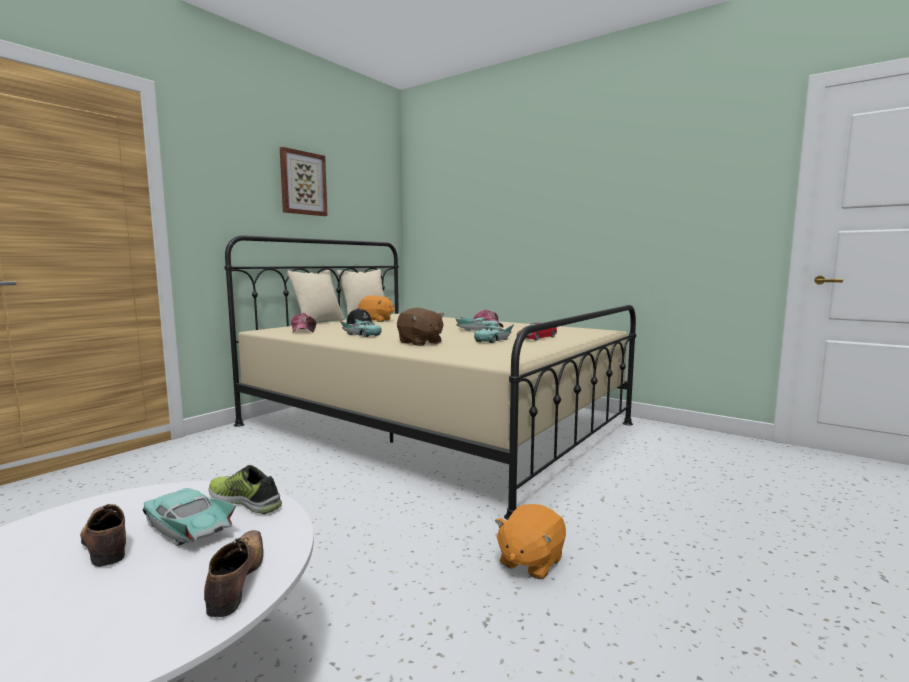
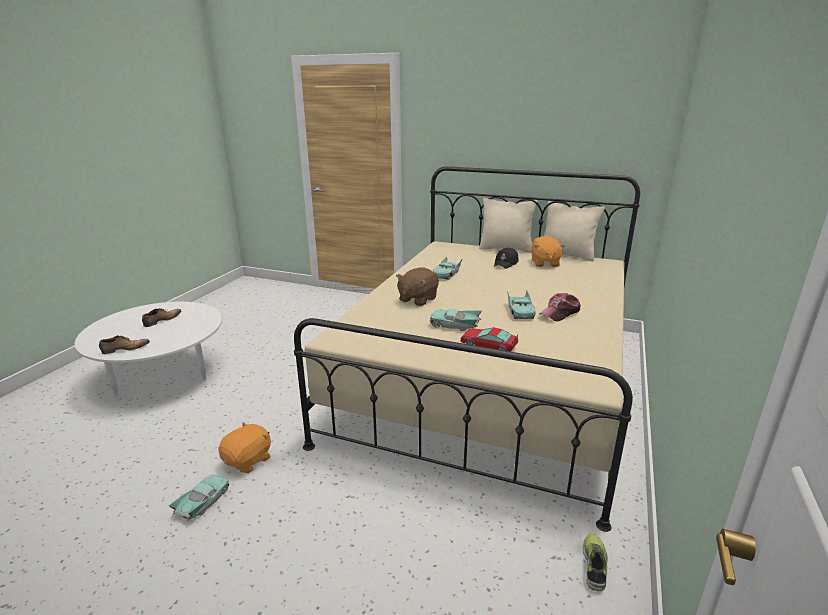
camera: 75 degrees right, 15 degrees up
(188, 529) = (168, 330): turquoise toy car -> turquoise toy car (203, 502)
(246, 501) = (192, 332): shoe -> shoe (595, 565)
(303, 183) = (520, 113): picture -> none
(304, 331) = (452, 254): cap -> none
(530, 561) = (248, 460): orange plush toy -> orange plush toy turned 105 degrees clockwise

